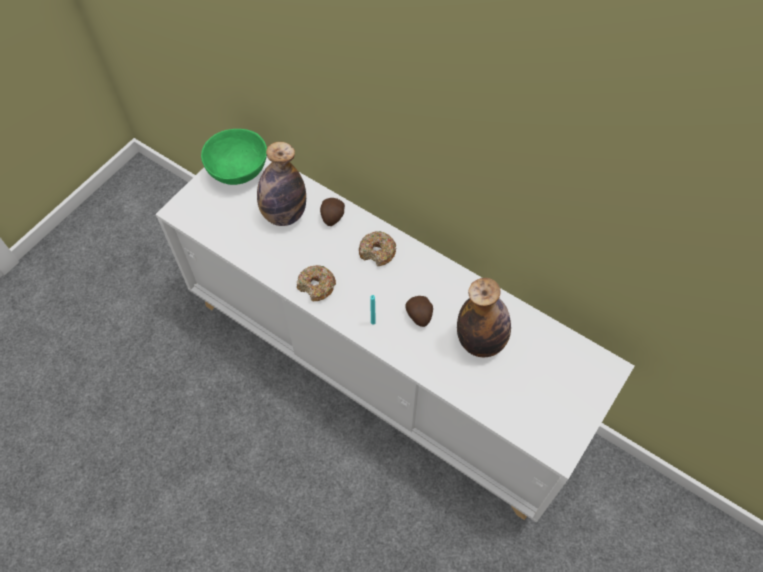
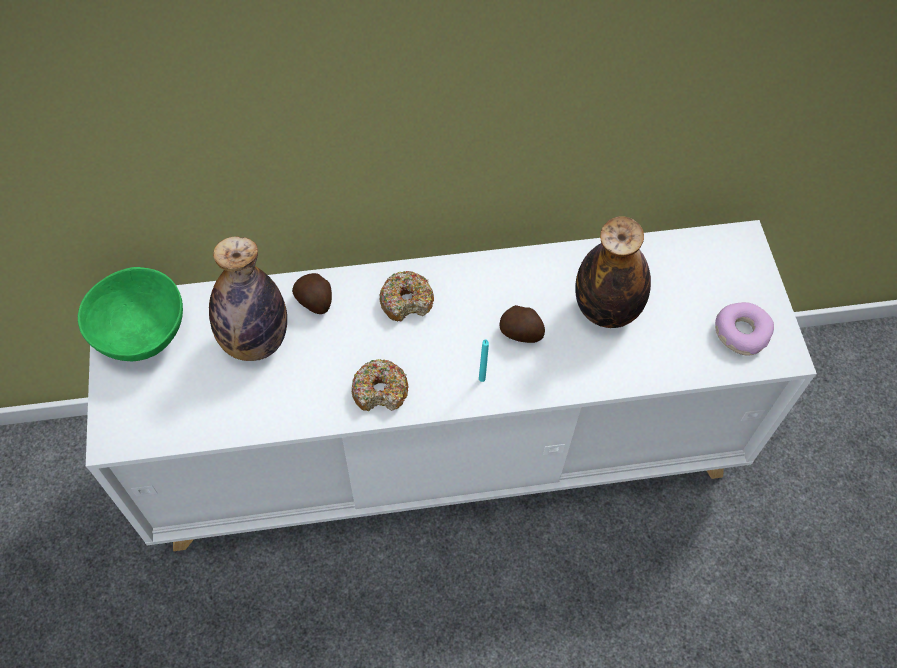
camera: 45 degrees left, 0 degrees up
(546, 418) = (740, 332): none -> donut

